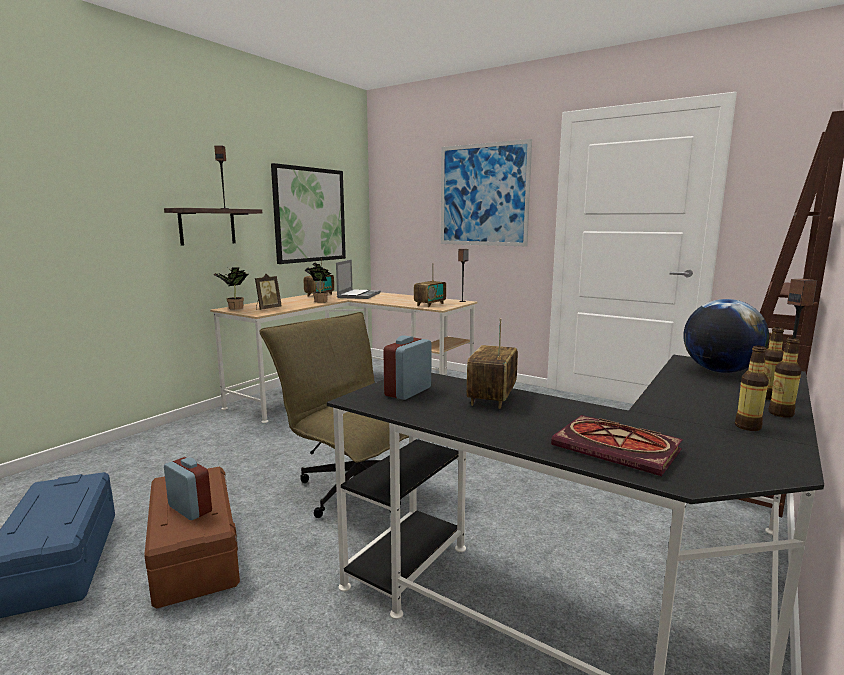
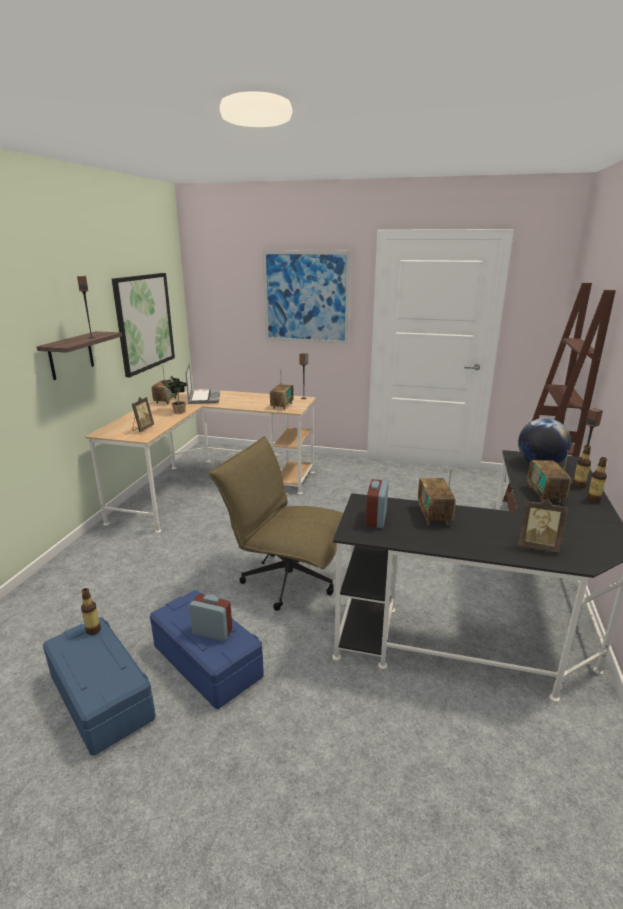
camera: 20 degrees left, 10 degrees up
(193, 553) = (206, 662): brown storage box -> blue storage box
(233, 308) = (107, 432): potted plant -> none
(619, 448) = (537, 546): book -> picture frame
(696, 399) = (545, 494): none -> radio
(747, 427) = (584, 514): bottle -> bottle (93, 630)

